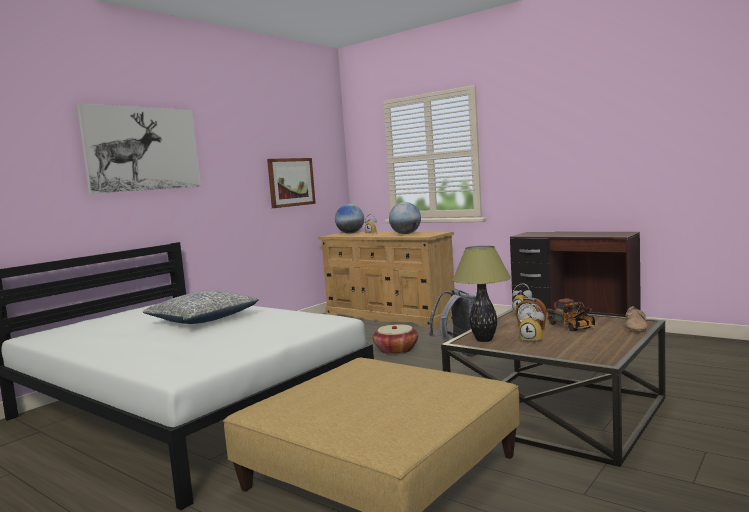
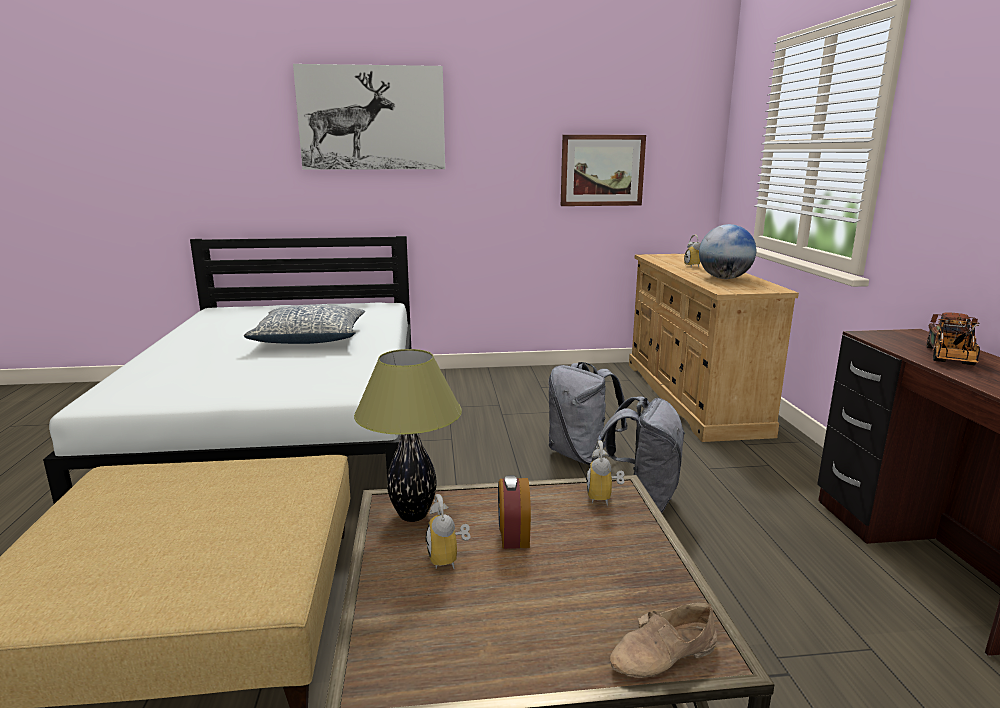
camera: 45 degrees right, 10 degrees up
(350, 233) = (683, 258): globe -> none
(396, 350) = (581, 455): basket -> grey backpack
(572, 327) = (573, 573): toy truck -> toy truck (950, 358)

